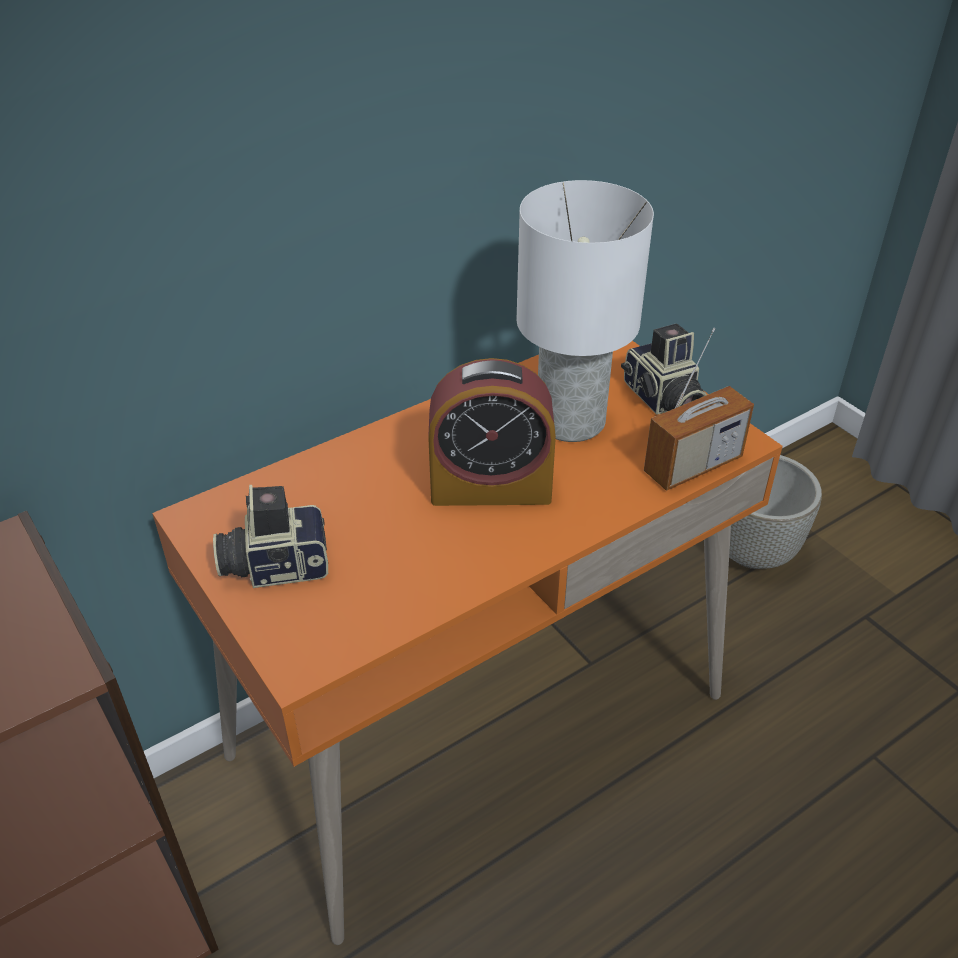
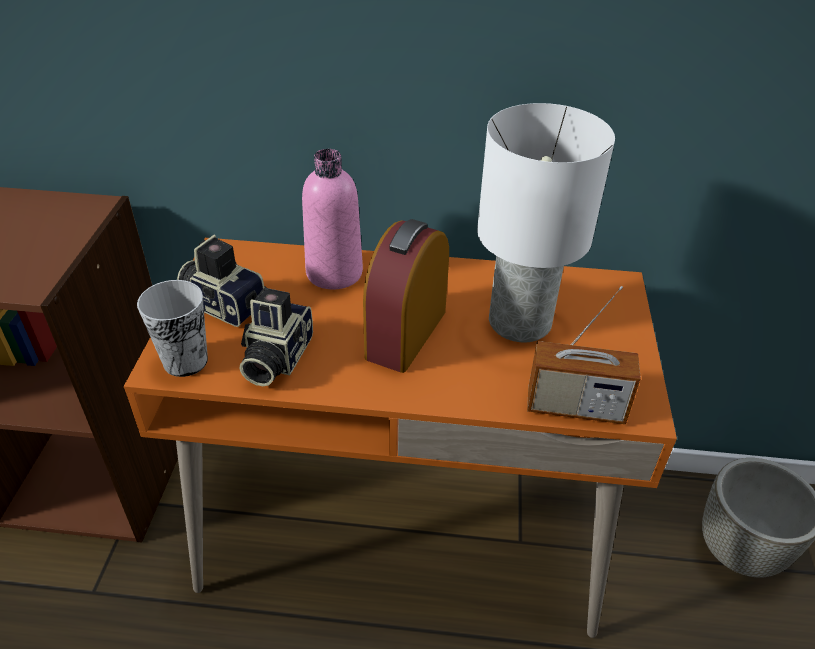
camera: 40 degrees right, 0 degrees up
(314, 642) = (185, 361): none -> cup
(349, 470) = (334, 273): none -> pink bottle
(490, 487) = (406, 334): alarm clock -> alarm clock turned 75 degrees clockwise
(662, 400) = (613, 346): camera -> camera (275, 358)

